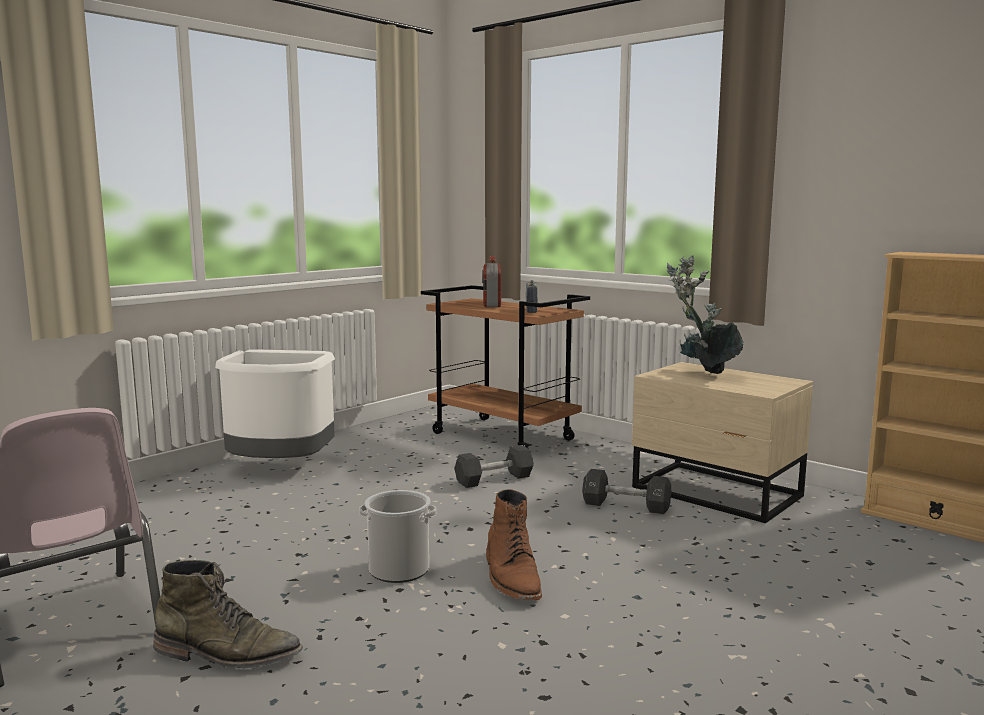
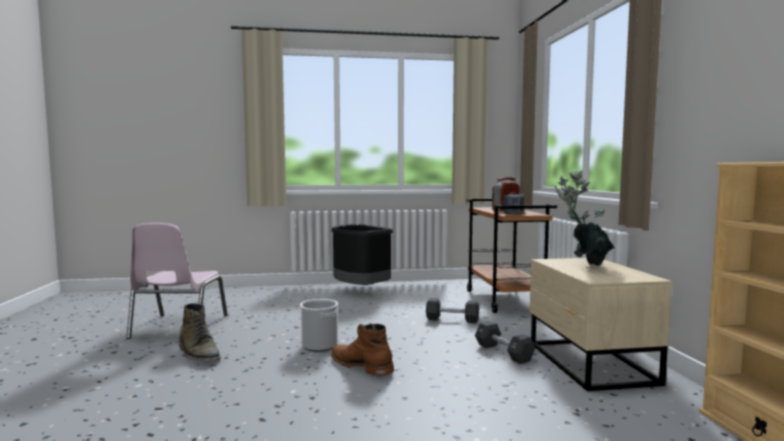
camera: 40 degrees right, 5 degrees down
(280, 468) = (360, 291): white trash can -> black trash can
(512, 577) = (361, 365): brown boot -> brown boot turned 105 degrees clockwise

